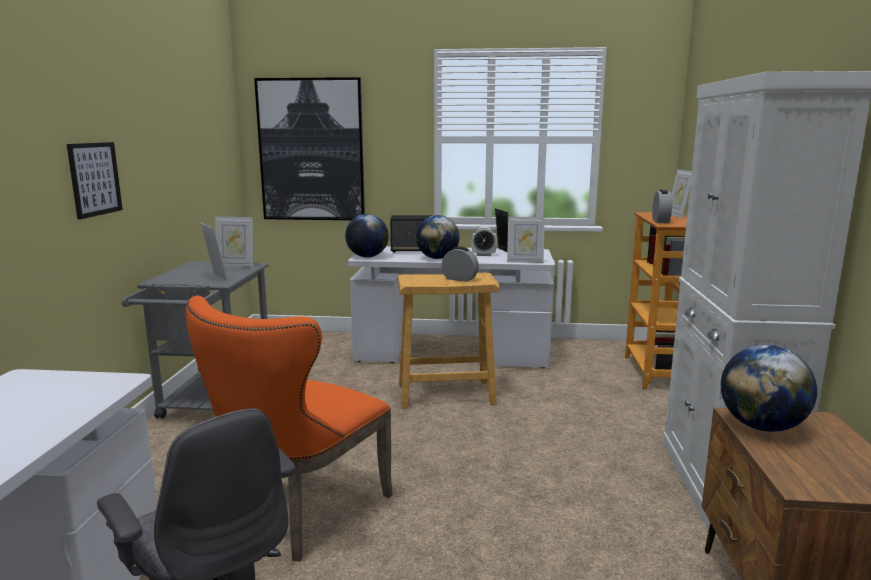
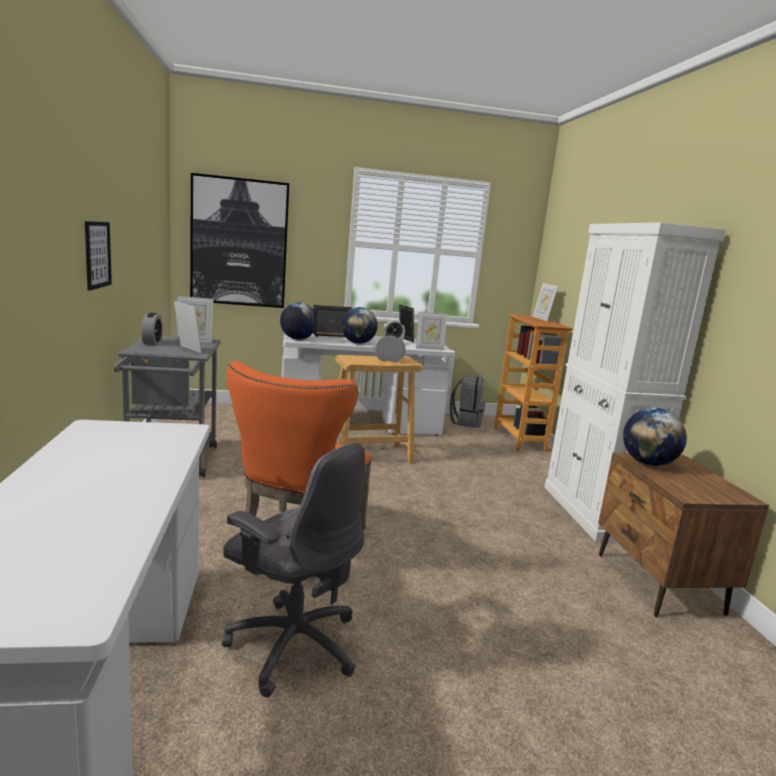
camera: 15 degrees left, 0 degrees up
(589, 349) = (465, 422): none -> grey backpack
(660, 221) = (535, 322): alarm clock -> alarm clock (152, 342)

